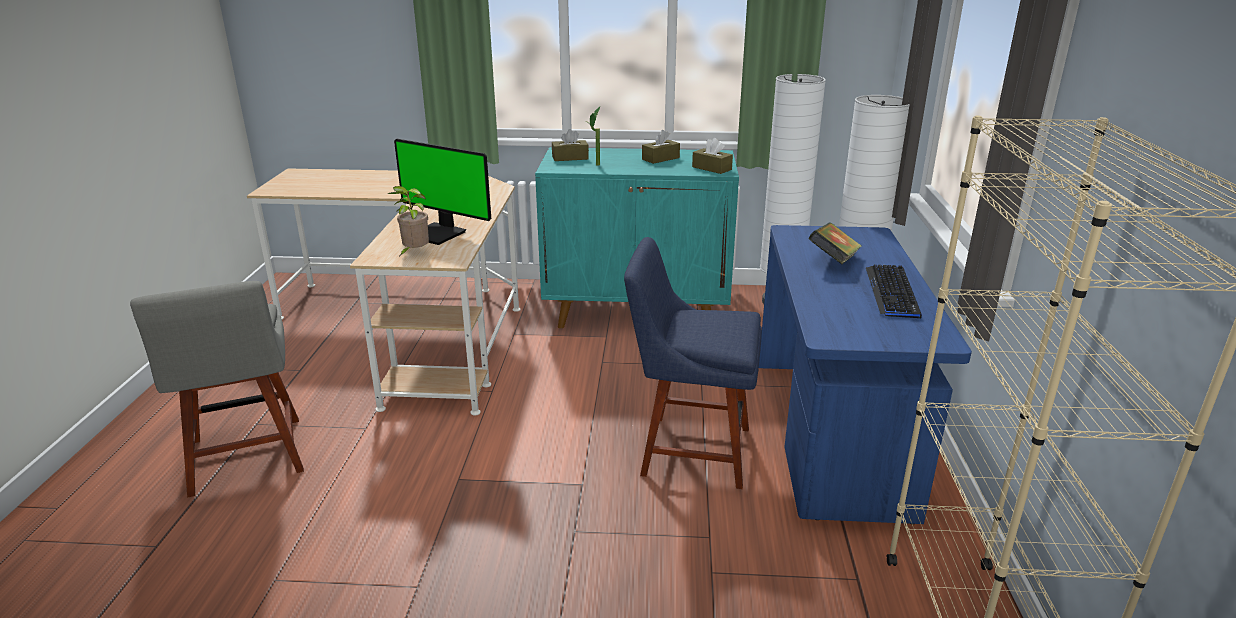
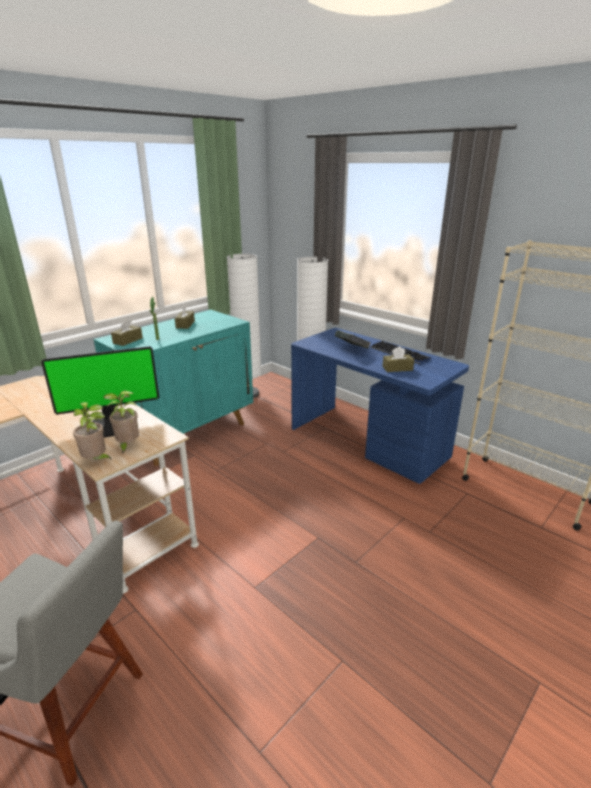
camera: 50 degrees left, 0 degrees up
(376, 253) = (96, 460): none -> potted plant
(689, 450) = (331, 486): blue chair -> none
(711, 168) = (226, 321): brown tissue box -> brown tissue box (397, 368)

